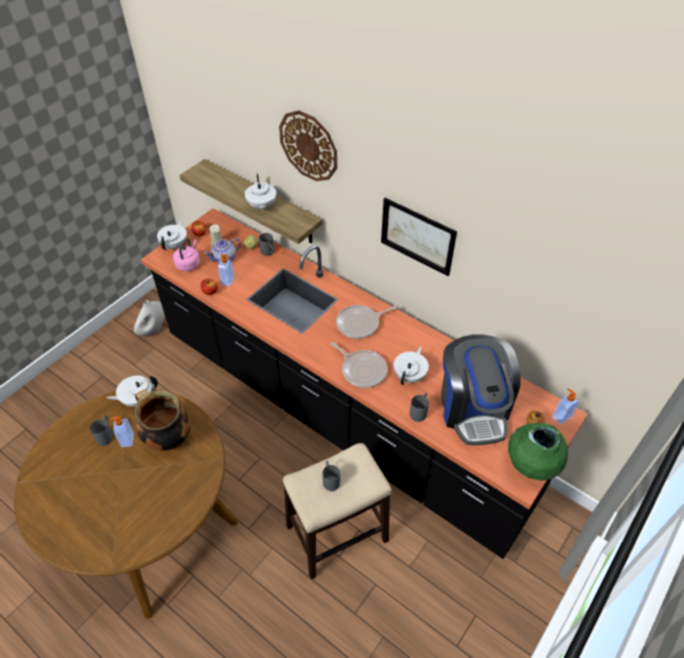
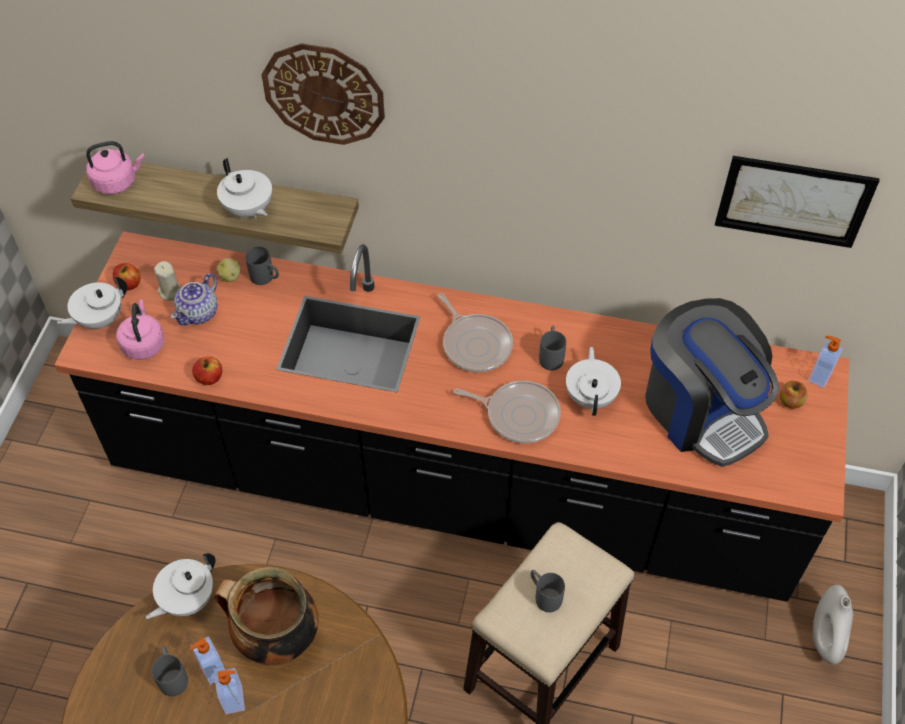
camera: 25 degrees left, 5 degrees up
(153, 330) = (69, 471): white vase -> white vase (825, 638)
(175, 245) = (99, 319): white teapot -> white teapot turned 120 degrees counterclockwise
(206, 174) = (117, 182): none -> pink kettle
(228, 281) = (229, 349): soap dispenser -> soap dispenser (235, 699)
(360, 324) = (475, 344): frying pan -> frying pan turned 75 degrees counterclockwise
(417, 236) = (543, 185): picture -> picture (793, 201)
(419, 411) = (633, 444): grey mug -> grey mug (551, 355)
(530, 466) = (816, 462): green vase -> none

